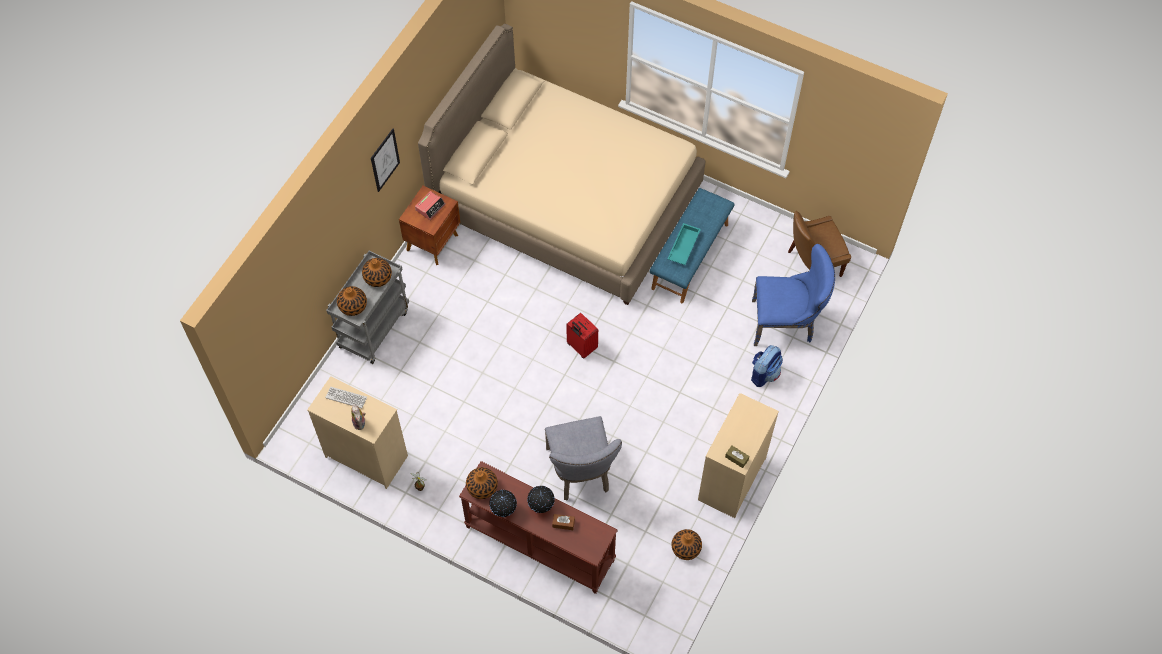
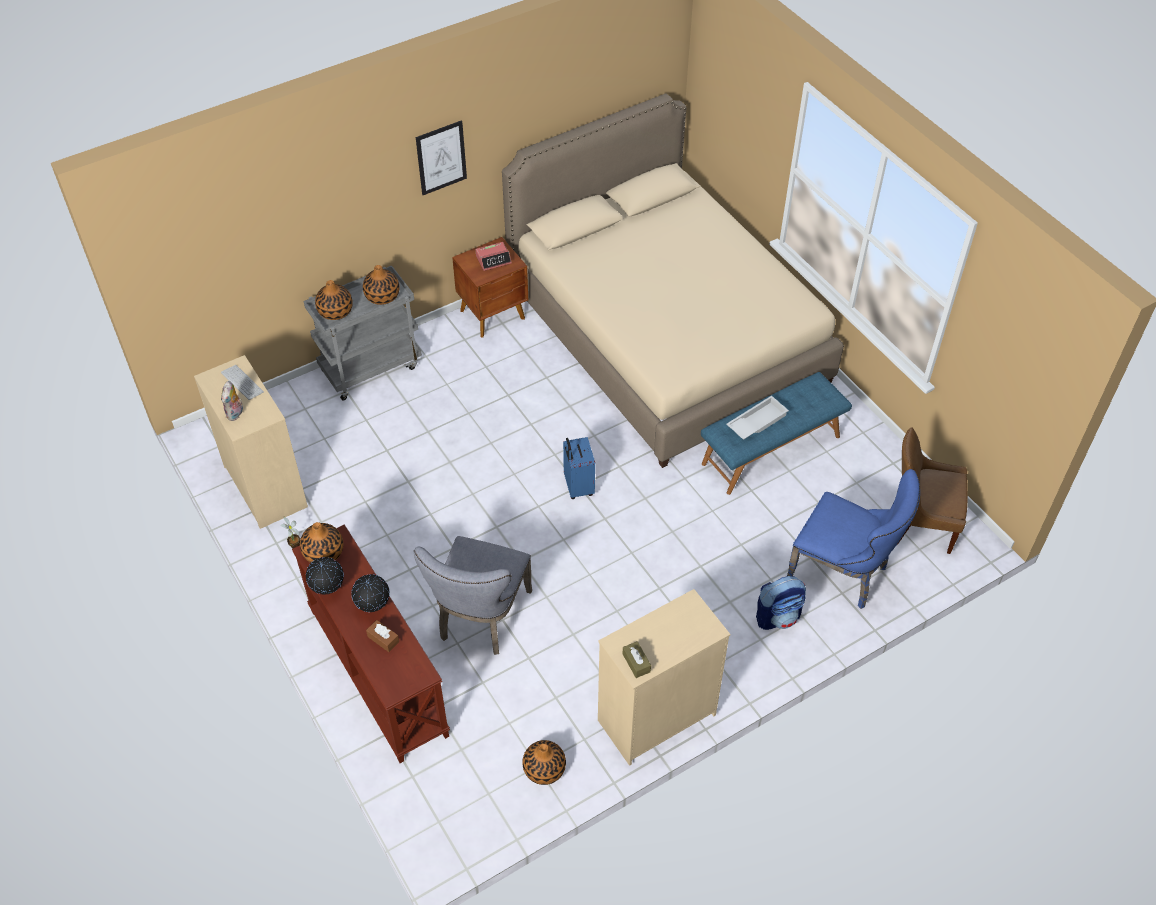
camera: 30 degrees right, 10 degrees down
(581, 347) = (577, 486): red suitcase -> blue suitcase
(683, 246) = (756, 421): turquoise tray -> white tray

